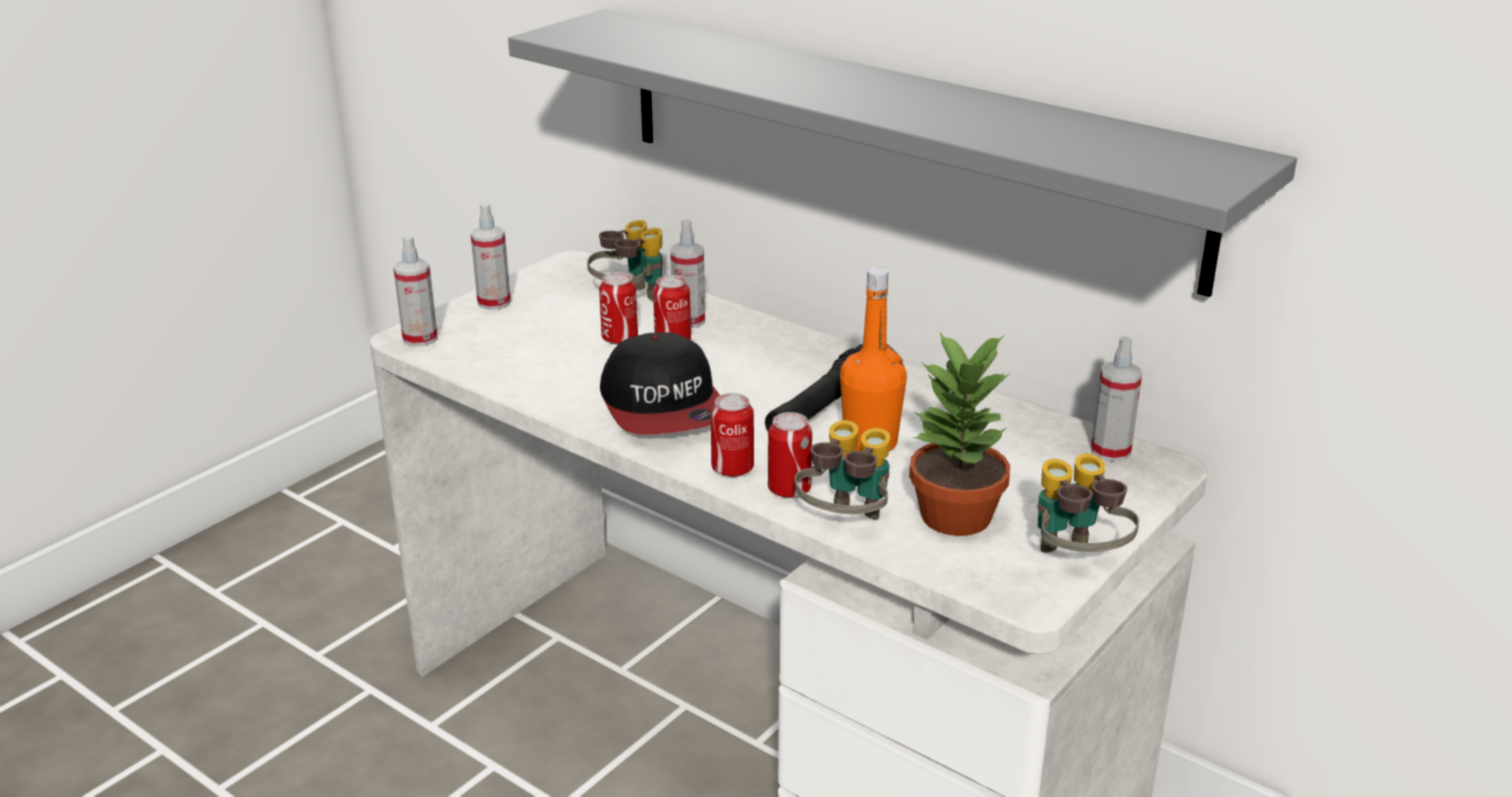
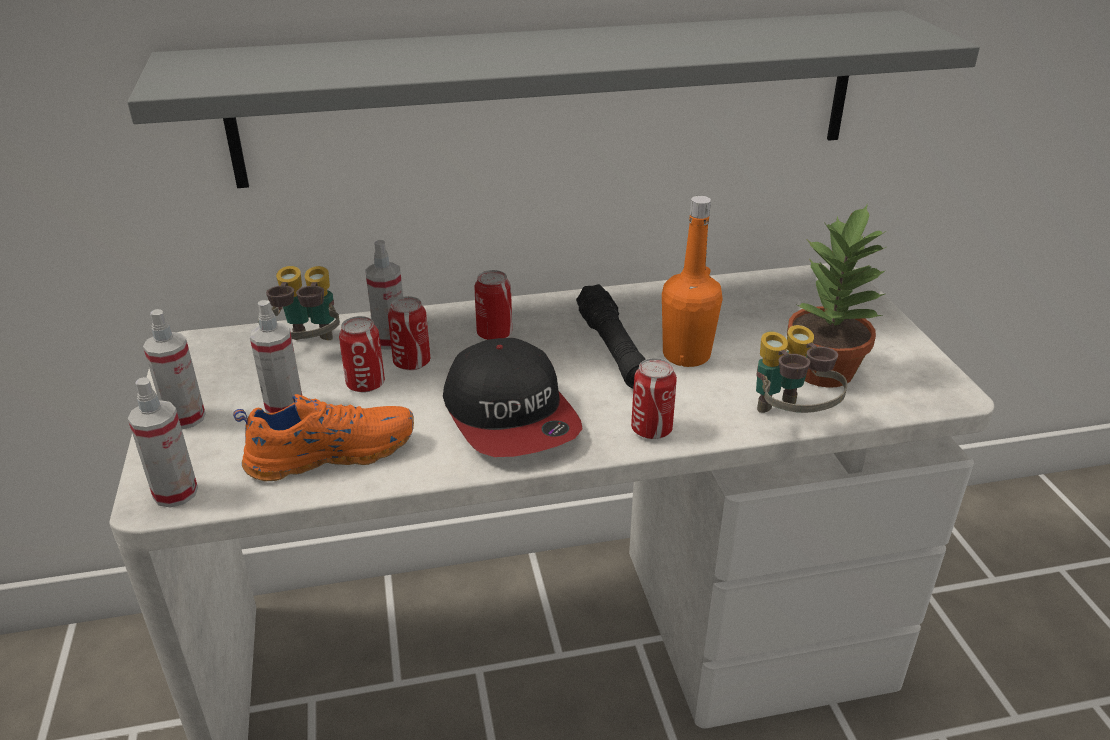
camera: 50 degrees left, 5 degrees up
(526, 365) = (331, 453): none -> orange shoe
(664, 406) = (511, 415): cap -> cap turned 45 degrees clockwise
(789, 489) = (712, 419): can -> can (494, 334)
(1076, 561) = (922, 356): binoculars -> none
(1110, 451) = (800, 281): spray bottle -> spray bottle (284, 407)

